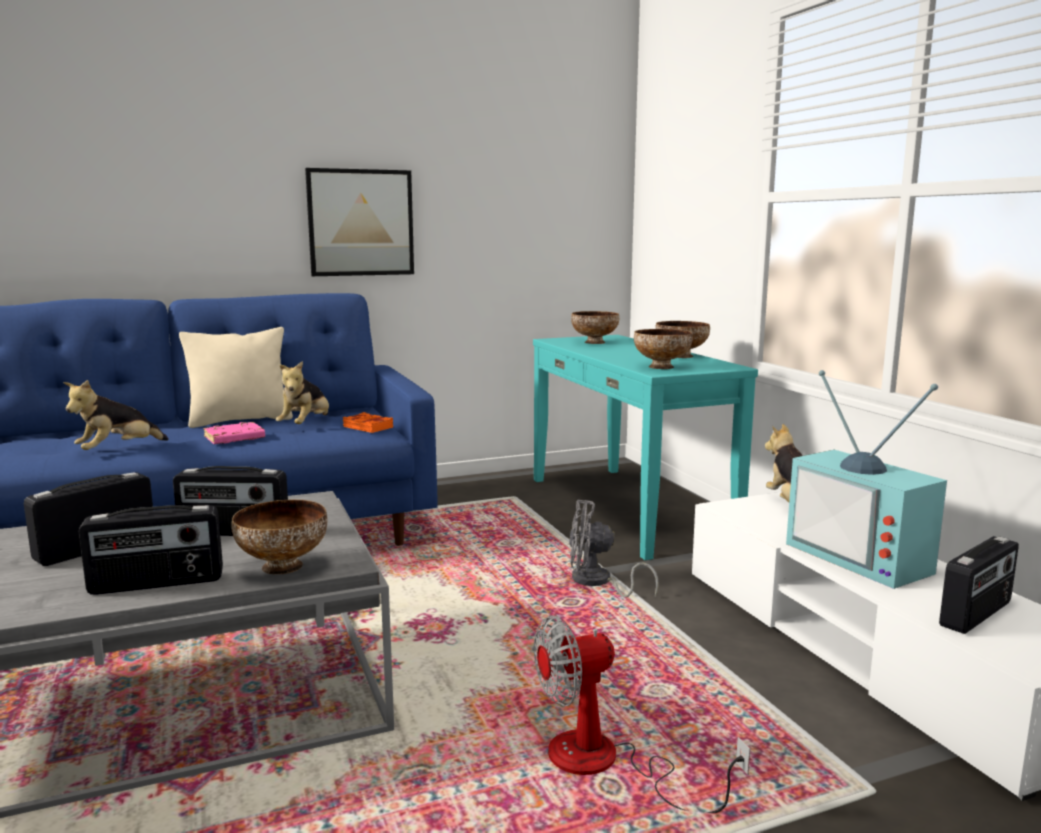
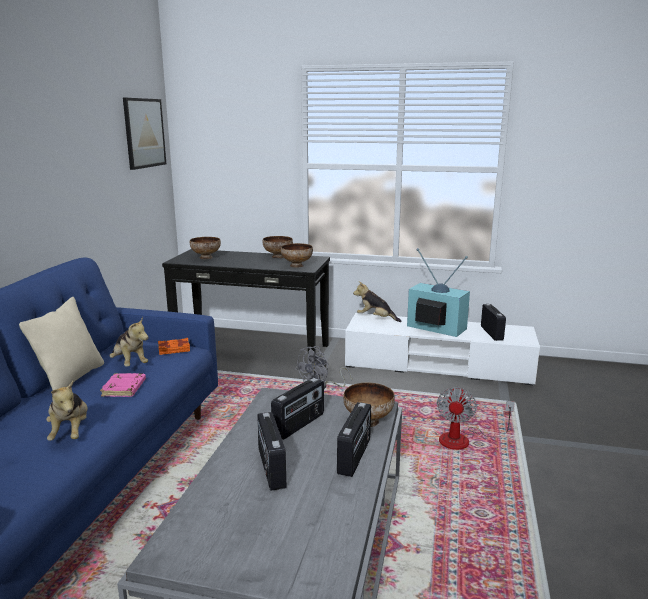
camera: 55 degrees left, 5 degrees up
(361, 223) = (55, 200): picture -> picture (144, 133)
(628, 508) = (251, 349): turquoise console table -> black console table
(864, 557) = (434, 328): television -> television turned 150 degrees counterclockwise

